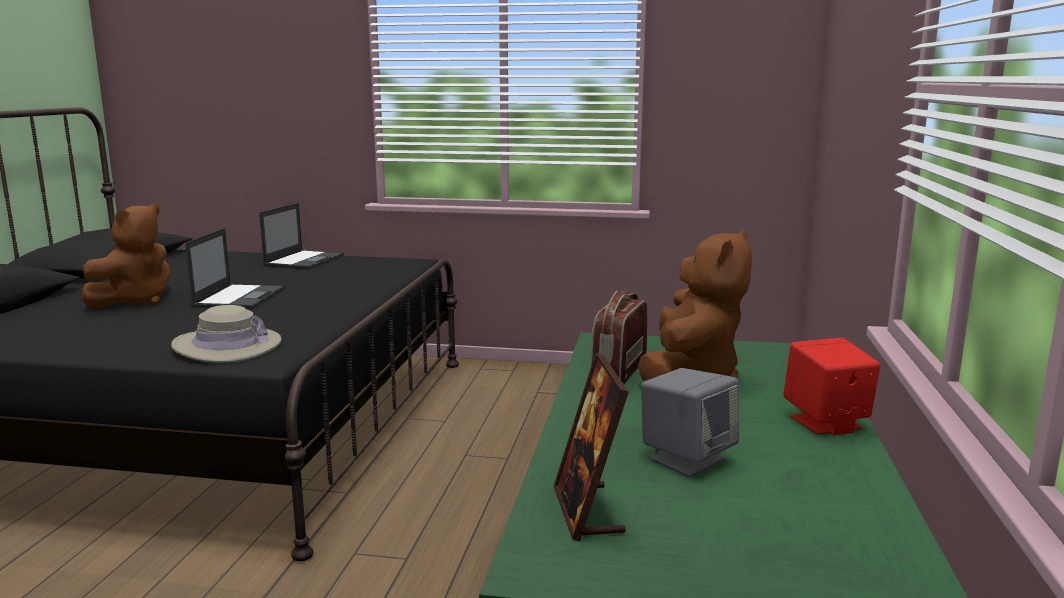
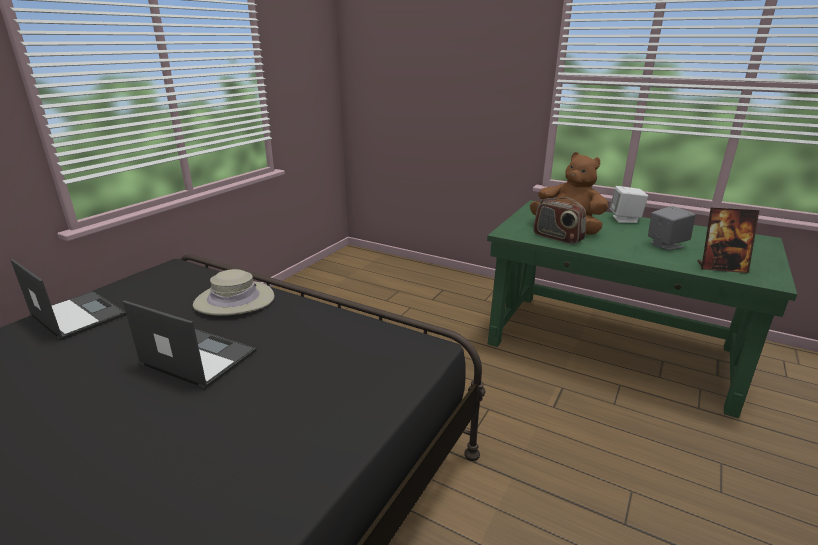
camera: 70 degrees left, 10 degrees up
(135, 301) = (117, 437): brown plush toy -> none
(227, 346) = (375, 366): beige hat -> beige hat (234, 300)
(826, 423) = (625, 219): red speaker -> white speaker

